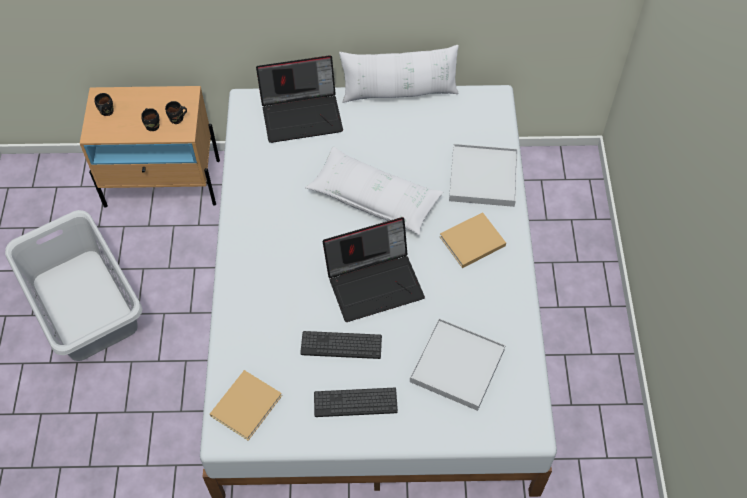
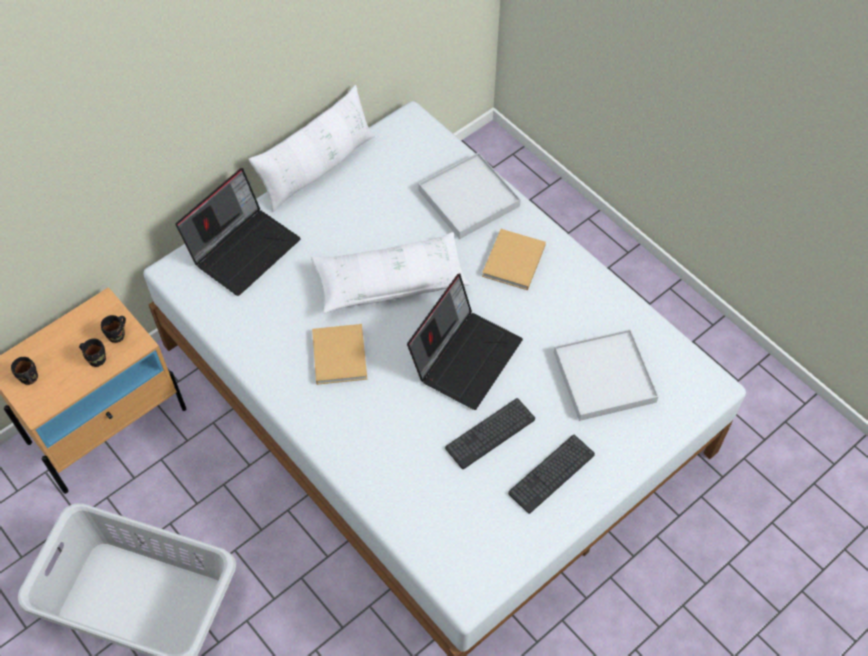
camera: 40 degrees left, 0 degrees up
(247, 404) = (459, 550): beige book -> beige book (339, 353)

